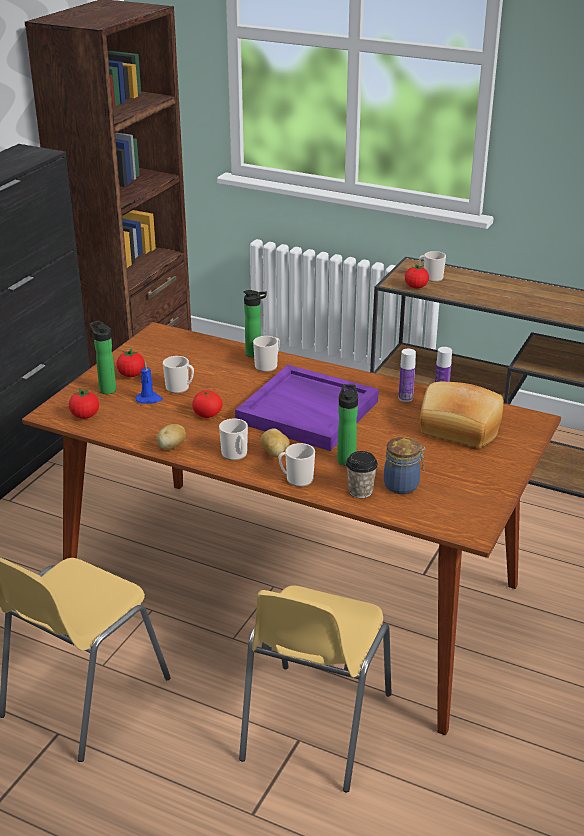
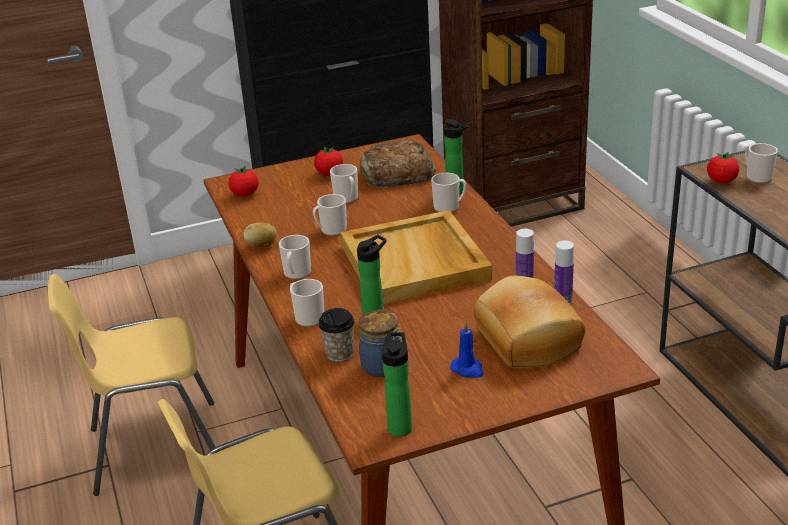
camera: 45 degrees right, 0 degrees up
(106, 389) = (293, 178): bottle -> bottle (400, 426)
(149, 399) = (310, 199): blue candle -> blue candle (468, 369)
(186, 356) = (395, 174): none -> bread
(207, 414) = (331, 230): tomato -> mug
(275, 453) = (327, 287): potato -> none
(309, 411) = (416, 263): purple tray -> beige tray

